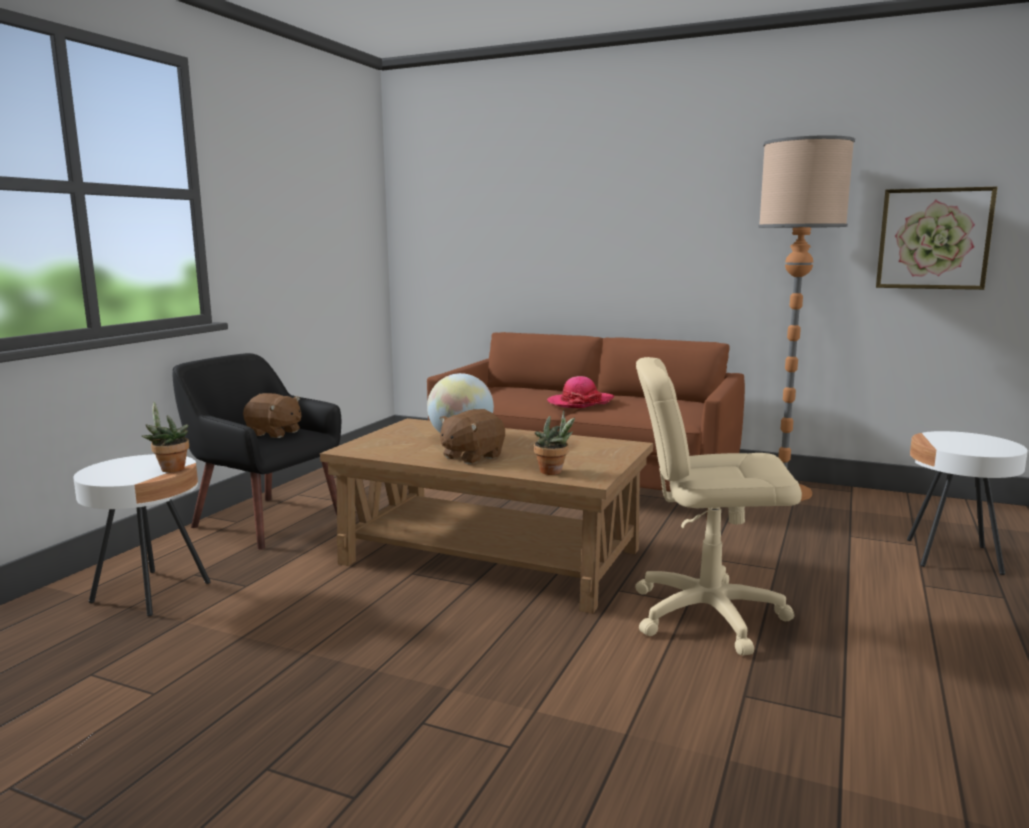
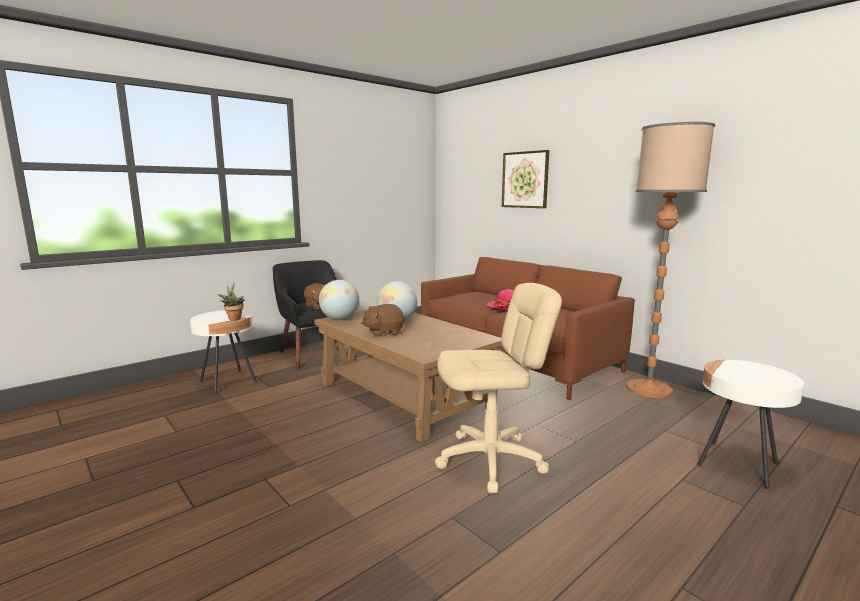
camera: 25 degrees right, 0 degrees up
(363, 447) = (340, 319): none -> globe
(554, 472) = (412, 348): potted plant -> none
(707, 614) = (491, 460): beige office chair -> beige office chair turned 135 degrees clockwise
(933, 239) = (791, 202): picture -> picture (525, 180)

